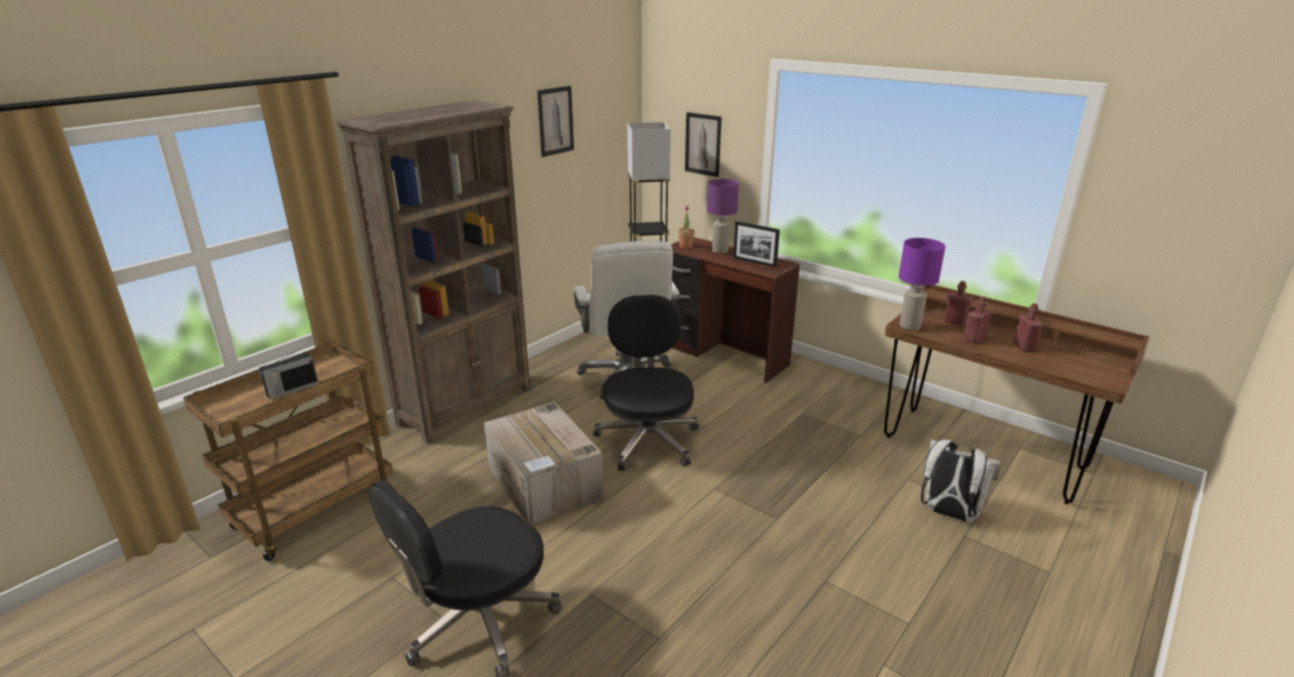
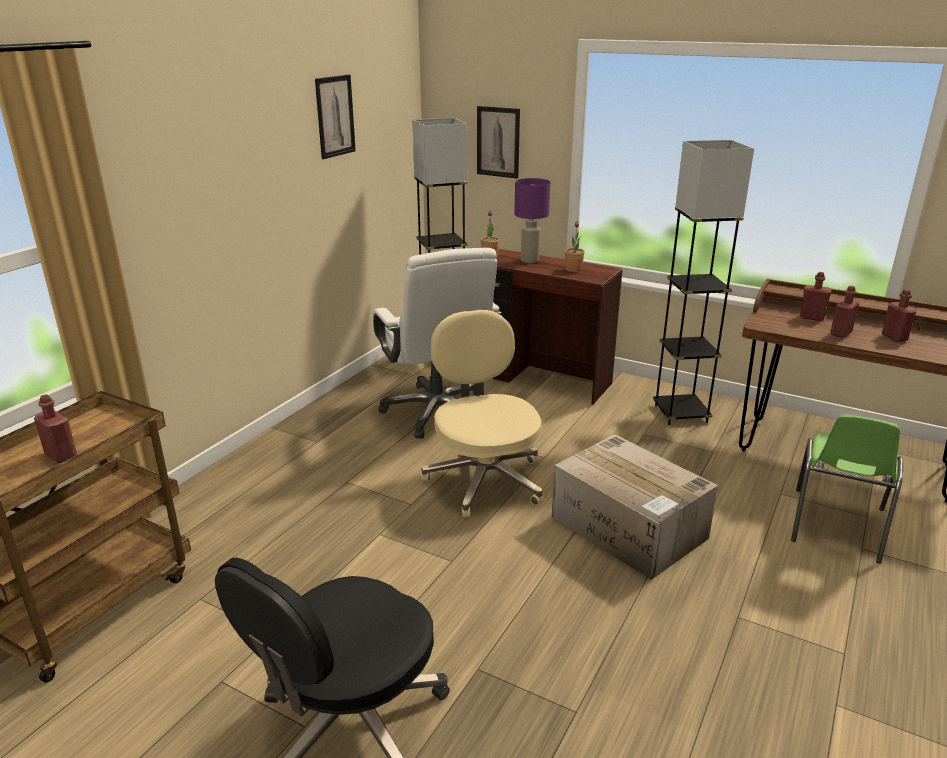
camera: 10 degrees left, 0 degrees up
(291, 389) = (61, 455): radio -> red bottle
(467, 405) = (257, 460): brown bookcase -> none
(545, 482) = (380, 541): cardboard box -> cardboard box (630, 528)
(648, 440) = (484, 479): black office chair -> beige office chair
(754, 262) = (573, 269): picture frame -> potted plant
(843, 398) = (680, 413): none -> black floor lamp
(909, 326) = (768, 325): purple table lamp -> none
(948, 513) = (836, 525): white backpack -> green chair

